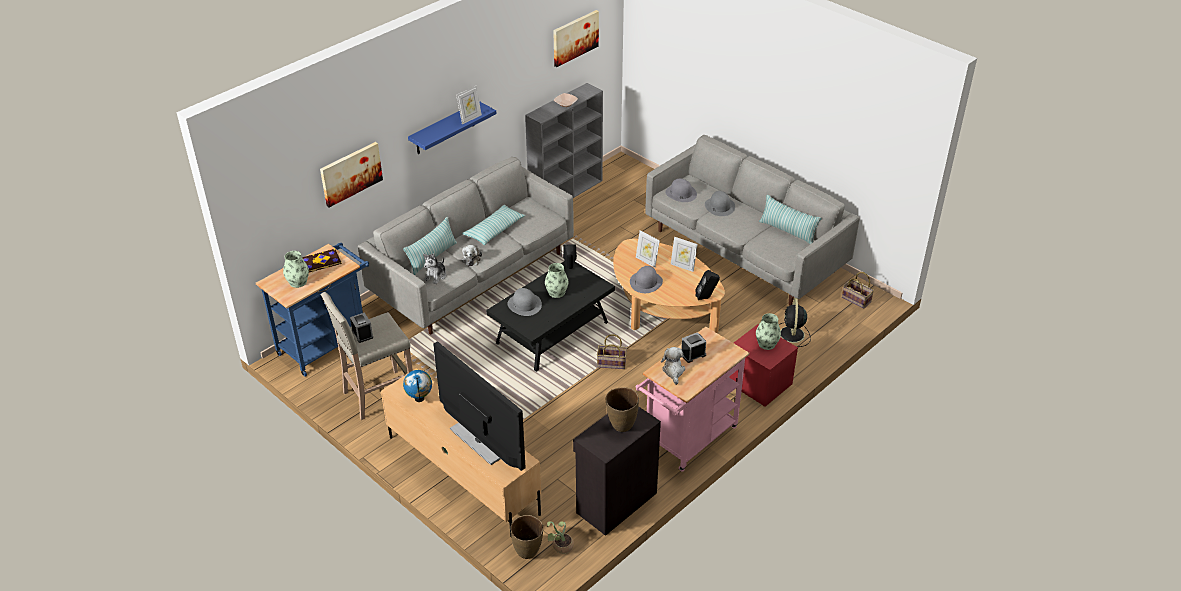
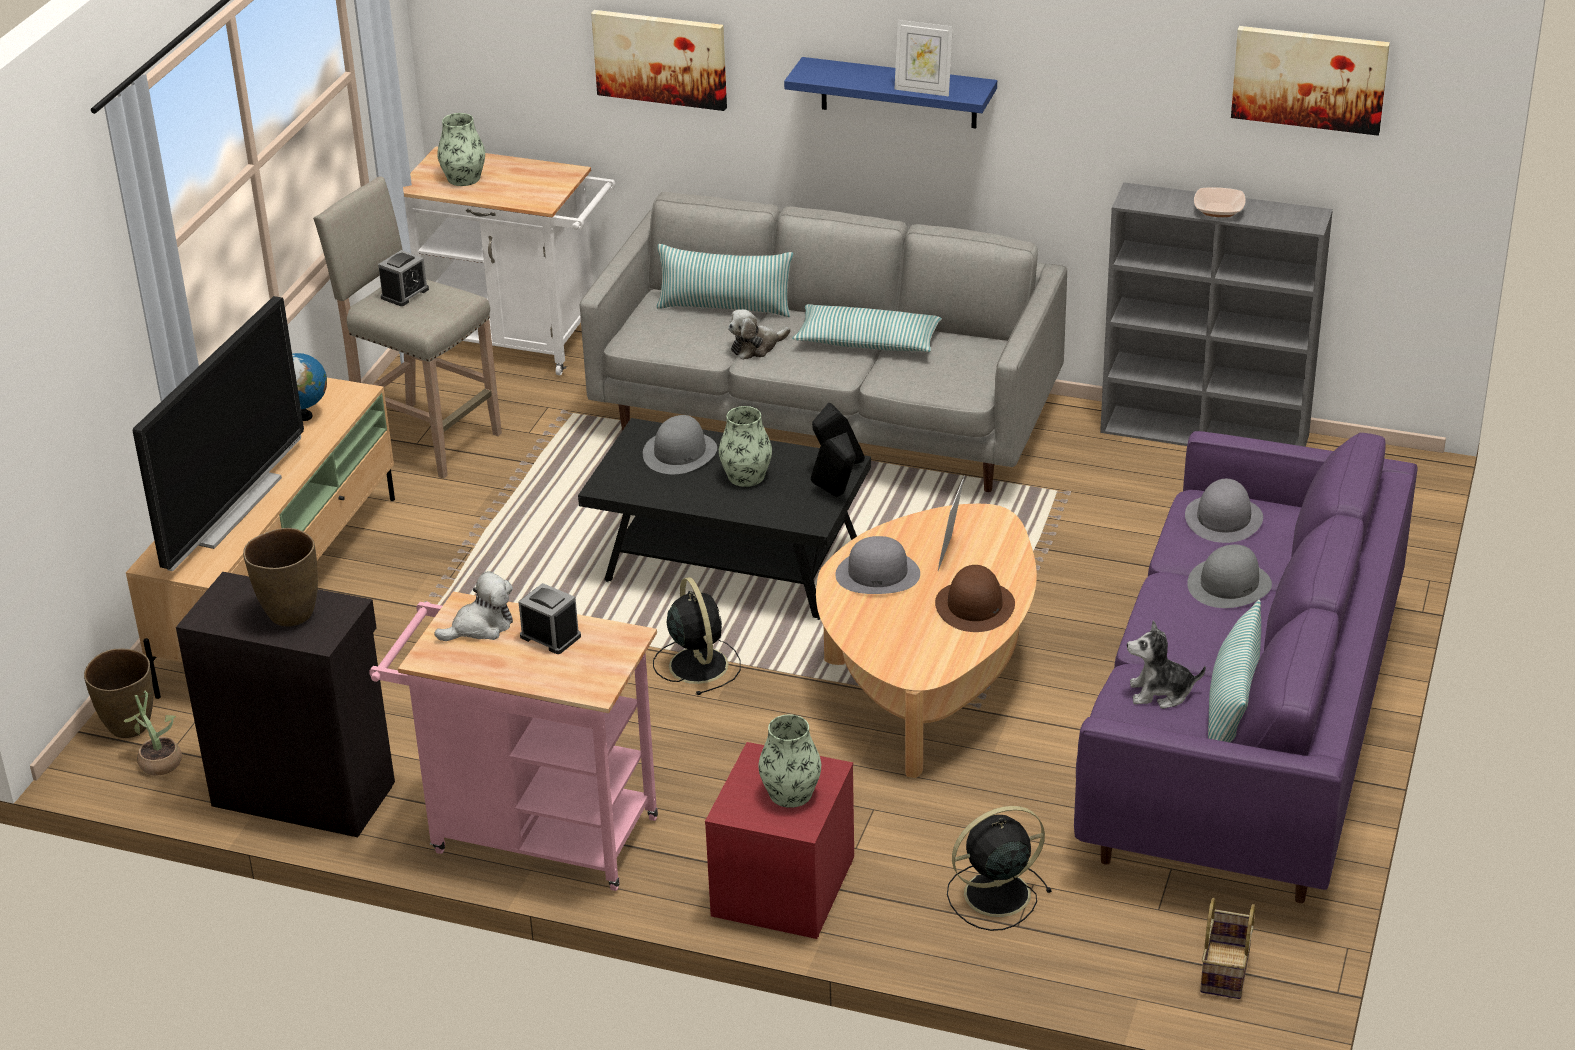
camera: 65 degrees right, 5 degrees down
(321, 262) = (533, 178): book -> none
(327, 343) = (521, 343): blue cart -> white cart
(436, 276) = (673, 330): plush toy -> plush toy (1160, 693)
(610, 363) = (697, 664): basket -> black fan
(683, 266) = (975, 606): picture frame -> brown hat
(706, 298) = (891, 668): black speaker -> black speaker (837, 495)
(744, 252) = (1242, 737): grey sofa -> purple sofa

